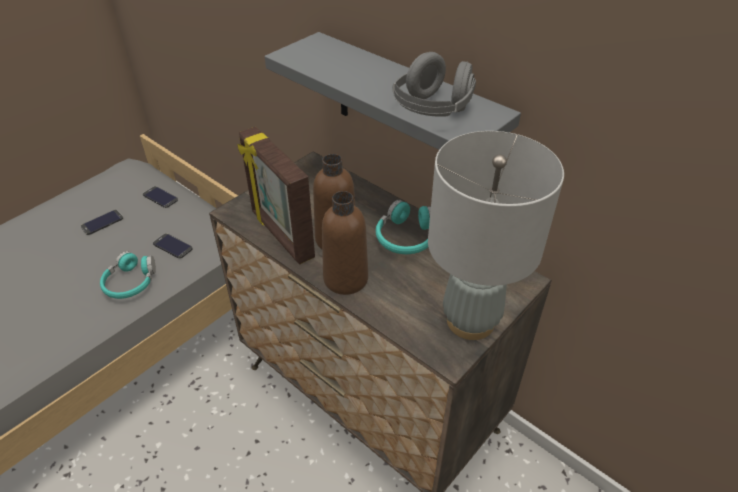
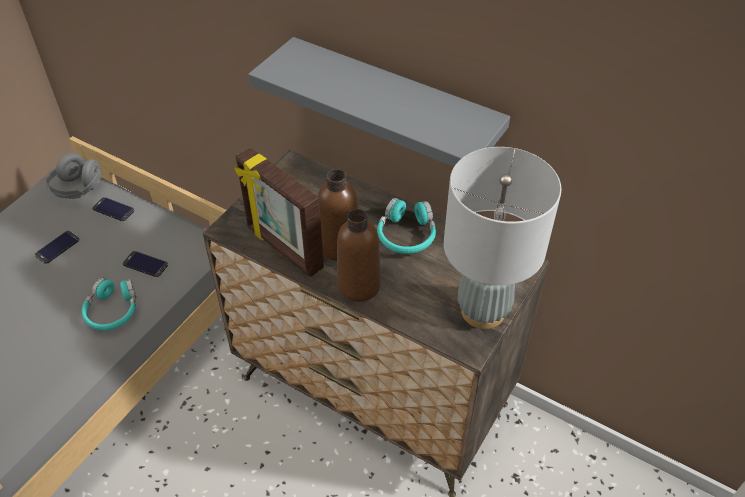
camera: 10 degrees left, 5 degrees up
(433, 110) = (430, 123): grey headphones -> grey headphones (77, 189)

